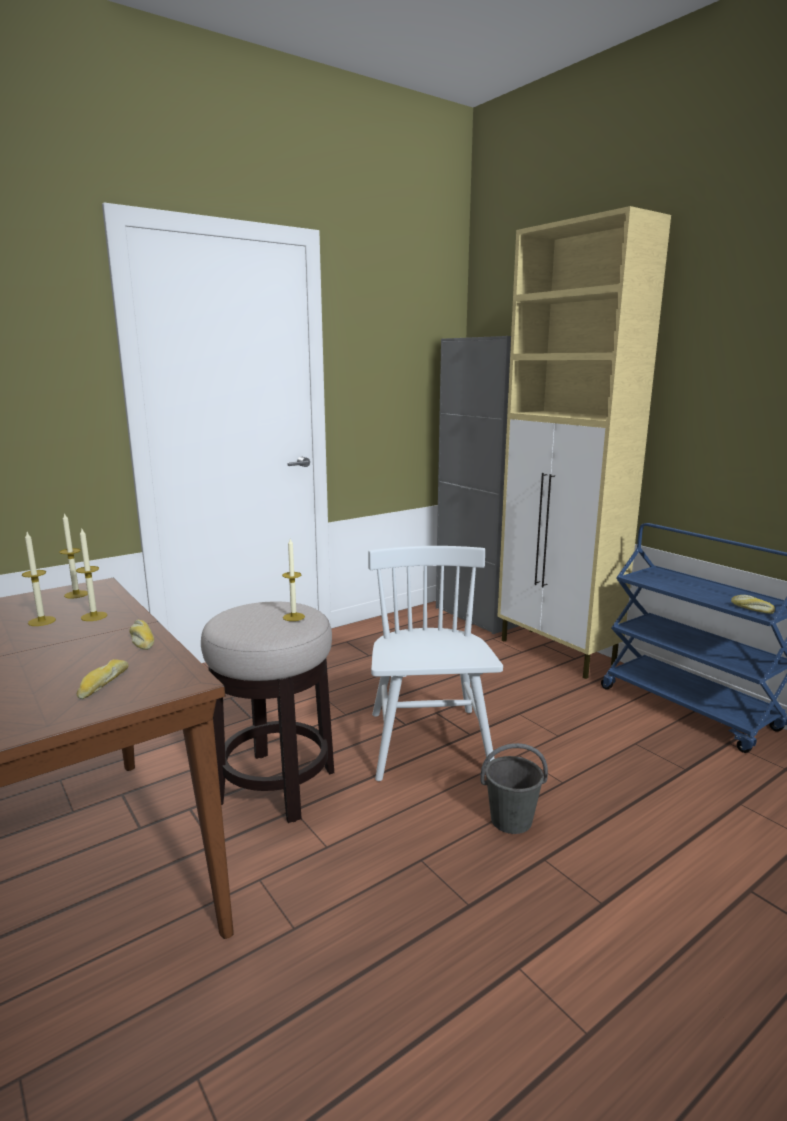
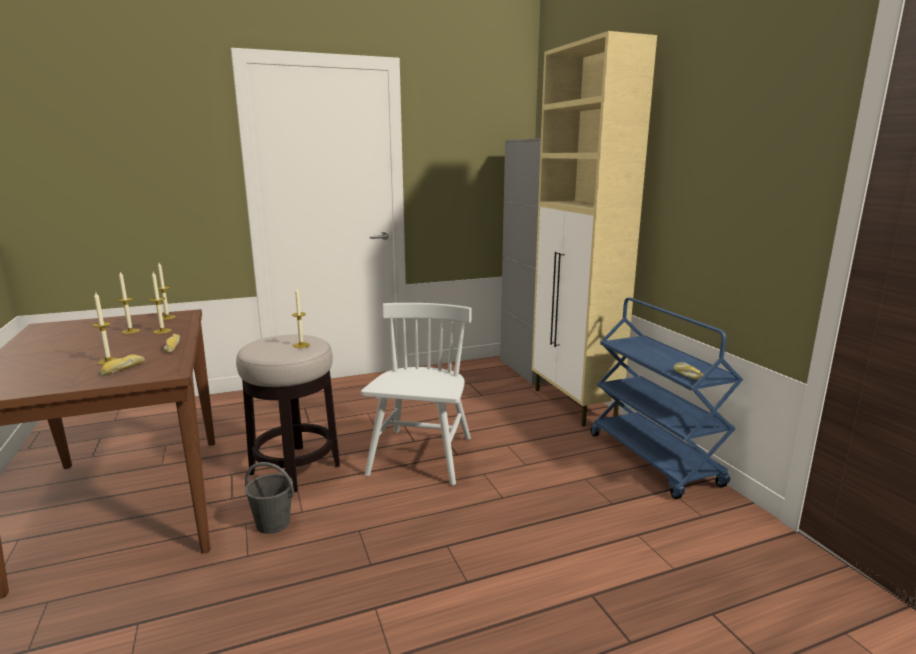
camera: 15 degrees right, 0 degrees up
(62, 674) = (108, 361): none -> candle
(512, 820) = (443, 516): grey bucket -> grey bucket (273, 524)

